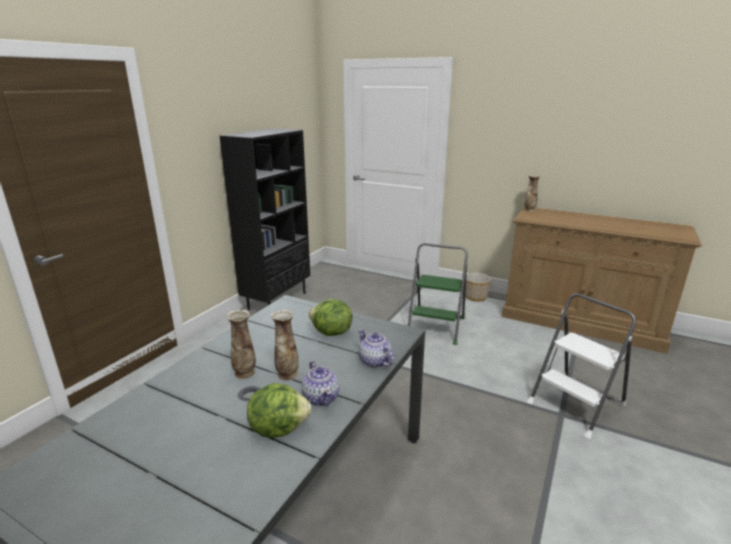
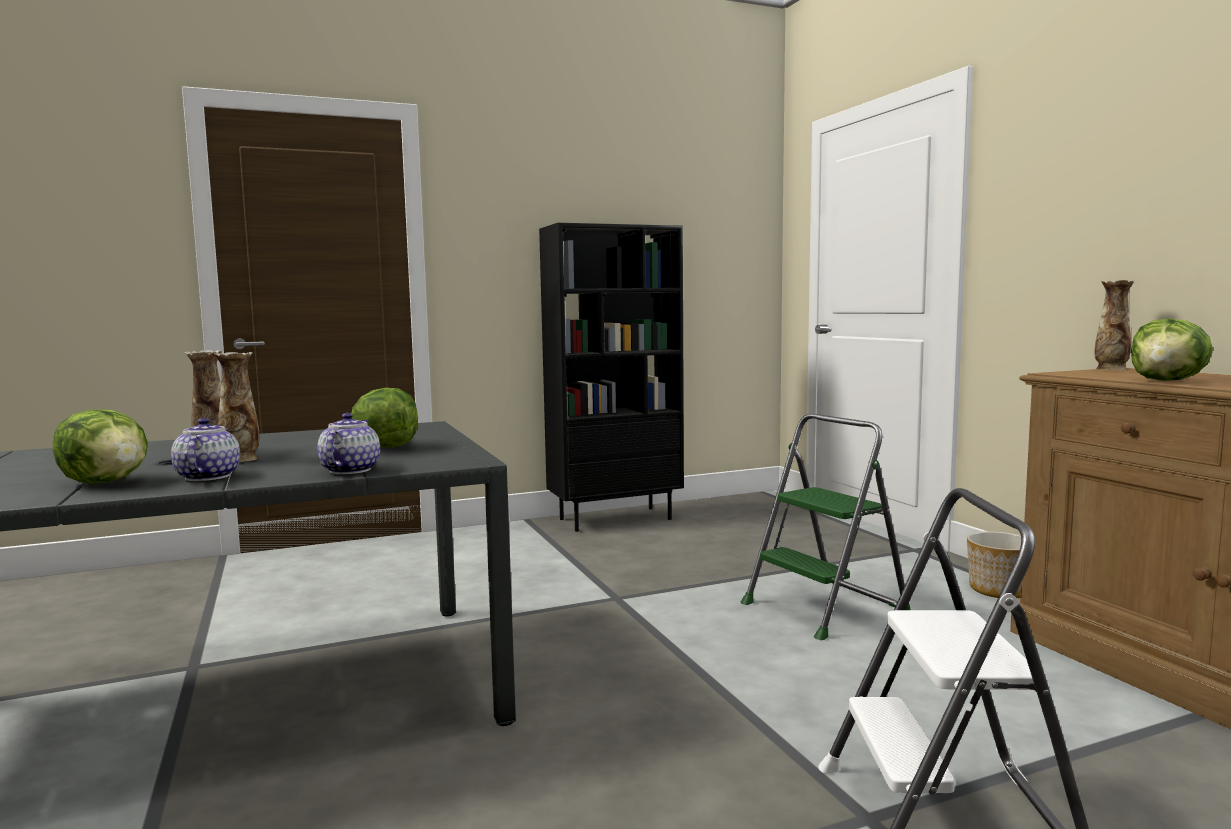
camera: 40 degrees right, 15 degrees down
(321, 397) = (207, 477): teapot -> teapot turned 150 degrees clockwise
(569, 222) = (1167, 381): none -> lettuce

